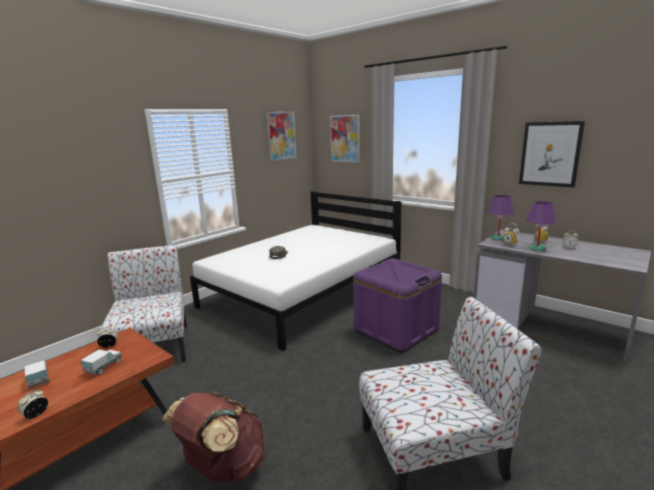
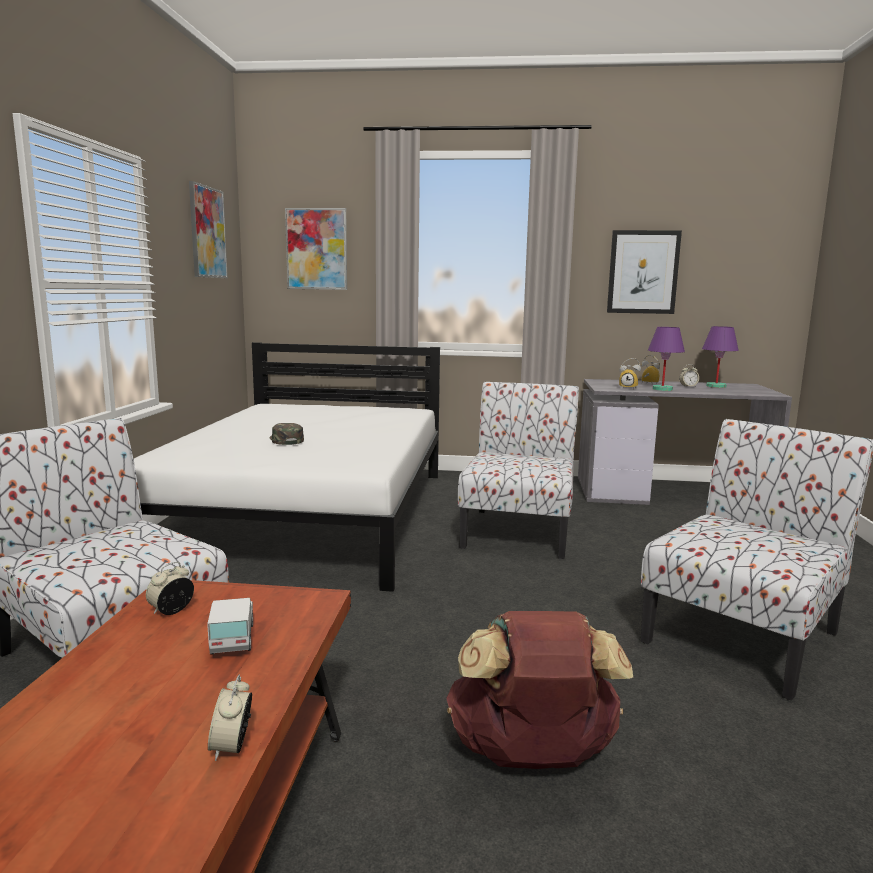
camera: 35 degrees left, 5 degrees down
(39, 379) = (100, 702): toy truck -> none
(396, 330) = (518, 531): purple storage box -> chair
(497, 238) = (602, 385): purple table lamp -> purple table lamp (716, 386)

